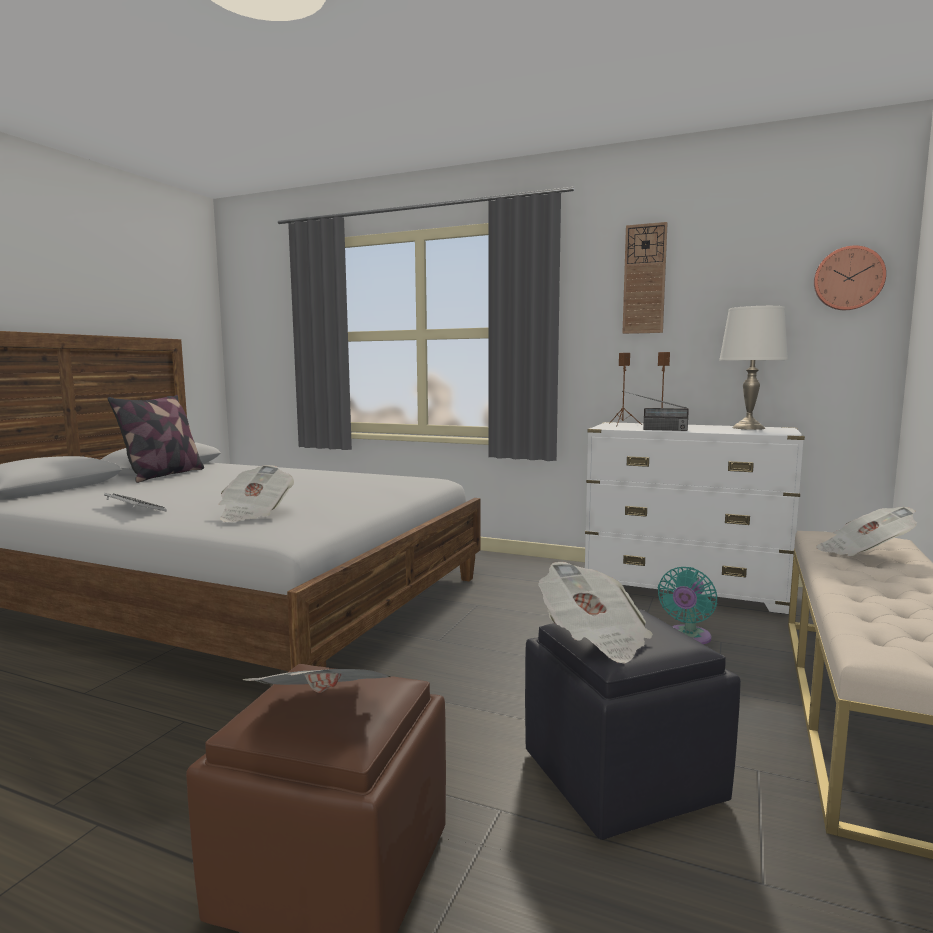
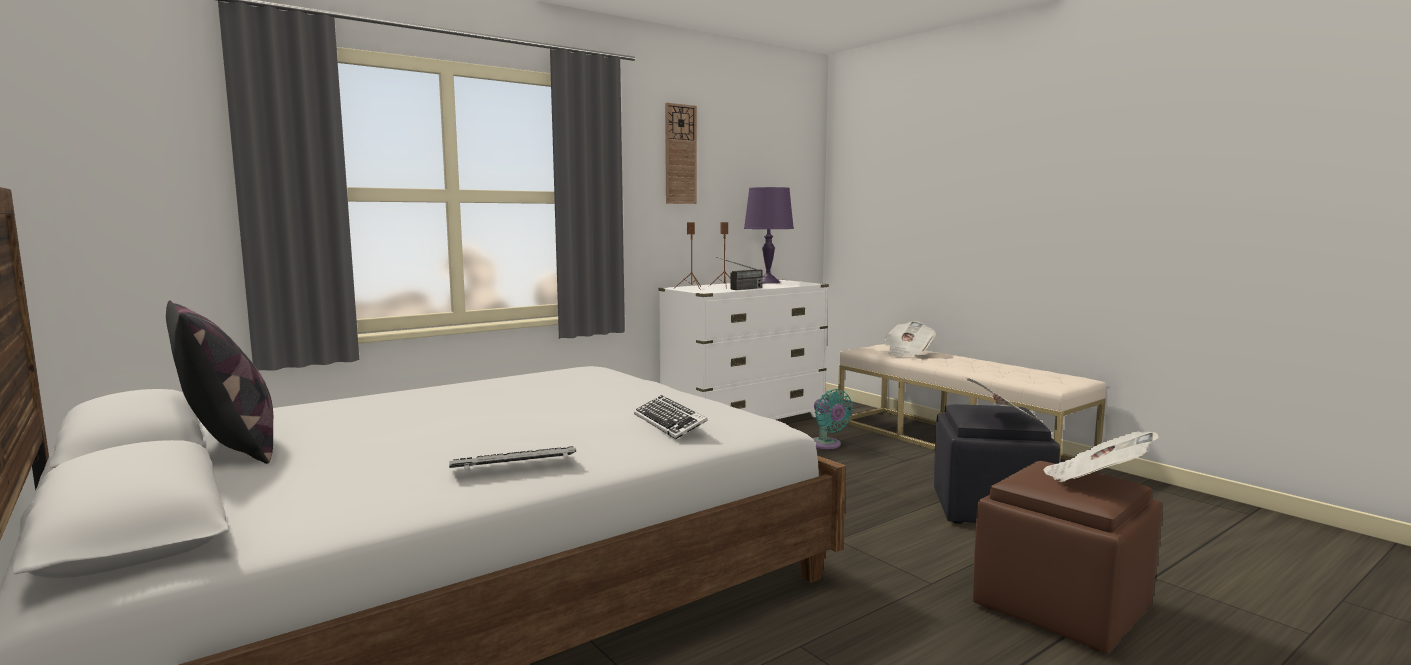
camera: 60 degrees left, 0 degrees up
(254, 513) = (669, 423): newspaper -> keyboard
(749, 428) = (768, 282): white table lamp -> purple table lamp
(848, 278) = (798, 169): wall clock -> none

